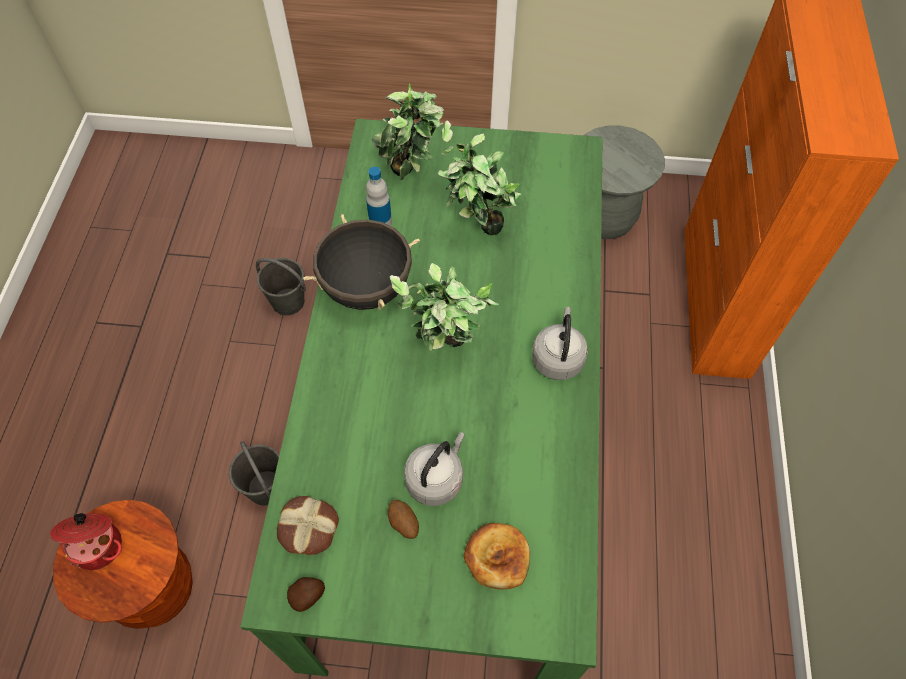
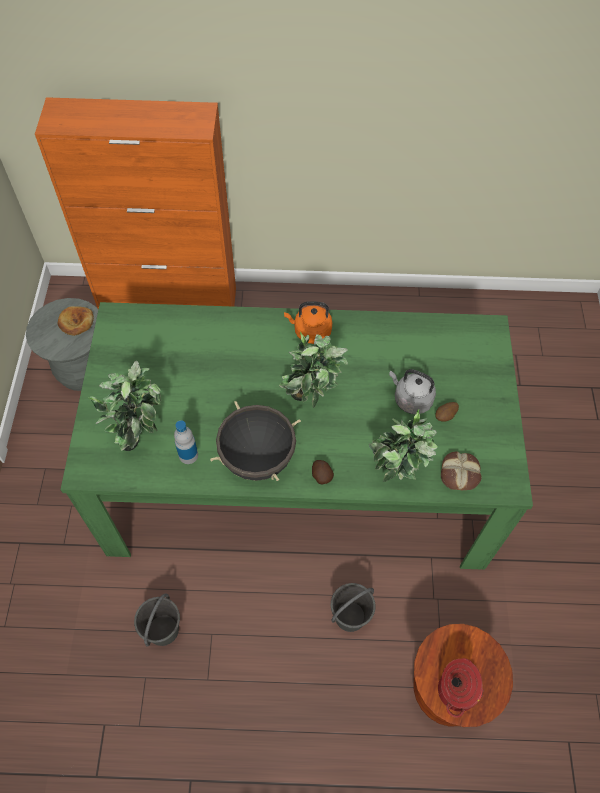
camera: 95 degrees left, 0 degrees up
(308, 596) = (504, 467): potato -> potato (321, 475)
(476, 231) = (198, 385): potted plant -> potted plant (395, 475)
(497, 557) = (456, 363): bread -> bread (76, 322)
(558, 358) = (310, 332): grey kettle -> orange kettle

